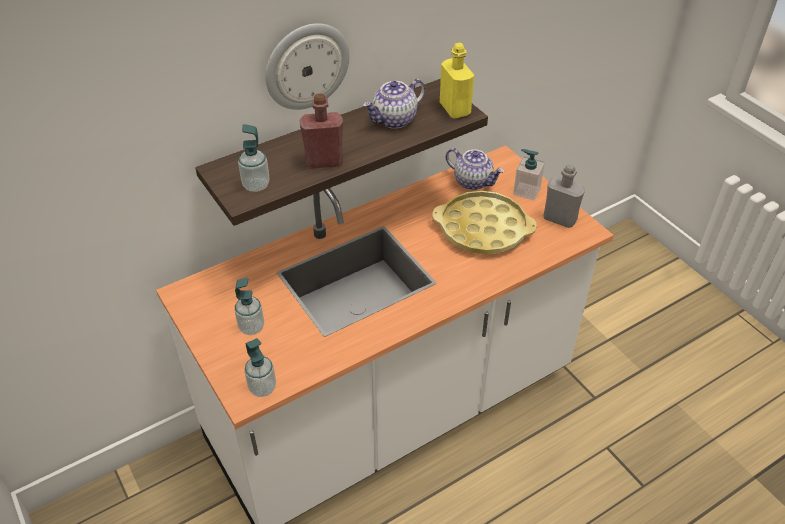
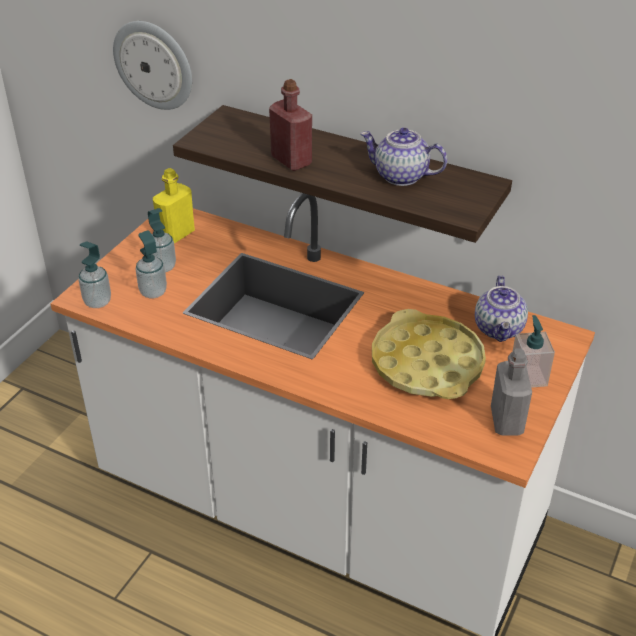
camera: 60 degrees right, 5 degrees down
(256, 185) = (224, 140): soap dispenser -> soap dispenser (153, 292)
(306, 66) = (343, 65): wall clock -> wall clock (154, 64)
(455, 109) = (463, 205): yellow bottle -> yellow bottle (176, 235)

